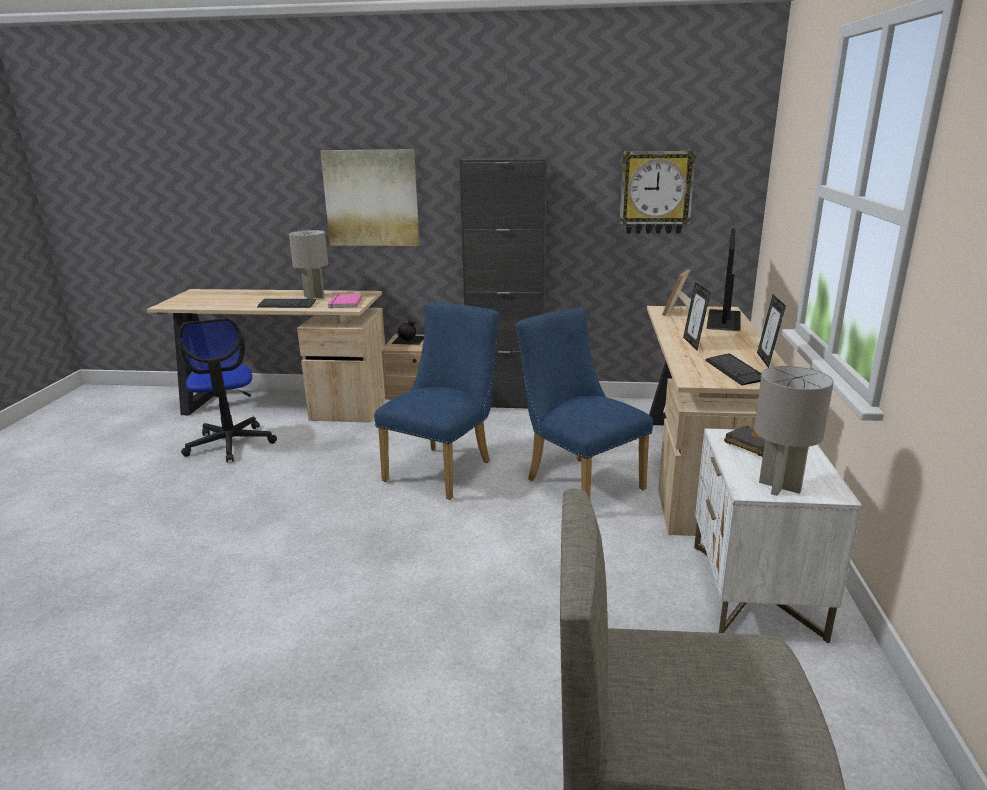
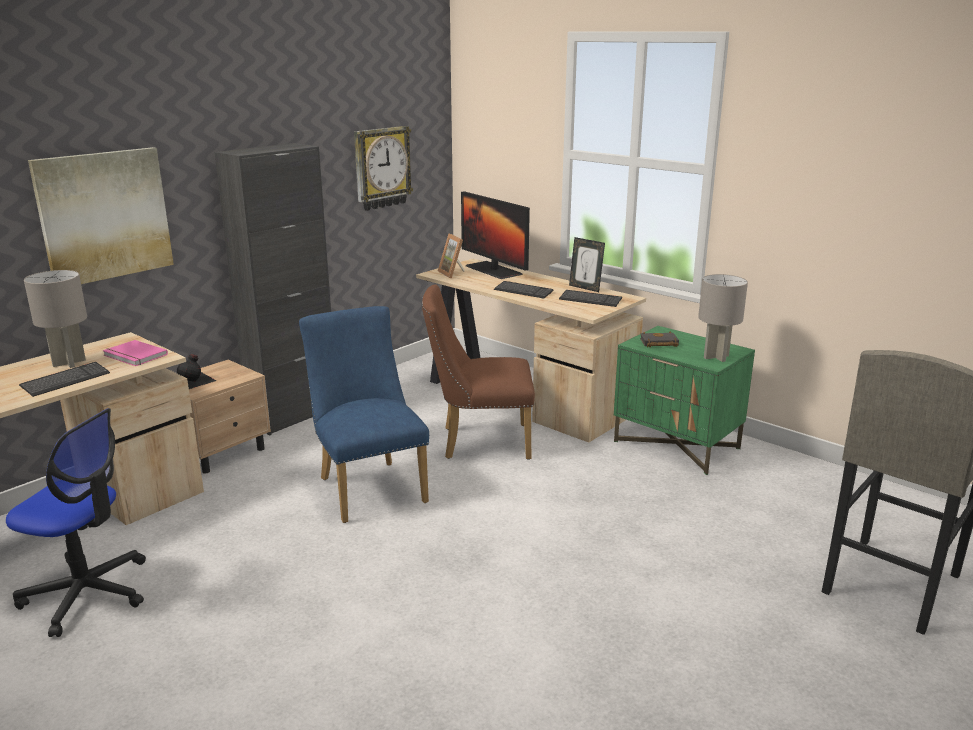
camera: 55 degrees left, 0 degrees up
(578, 482) = (478, 442): blue chair -> brown chair
(693, 343) = (523, 291): picture frame -> keyboard
(755, 591) = (677, 445): white nightstand -> green nightstand

